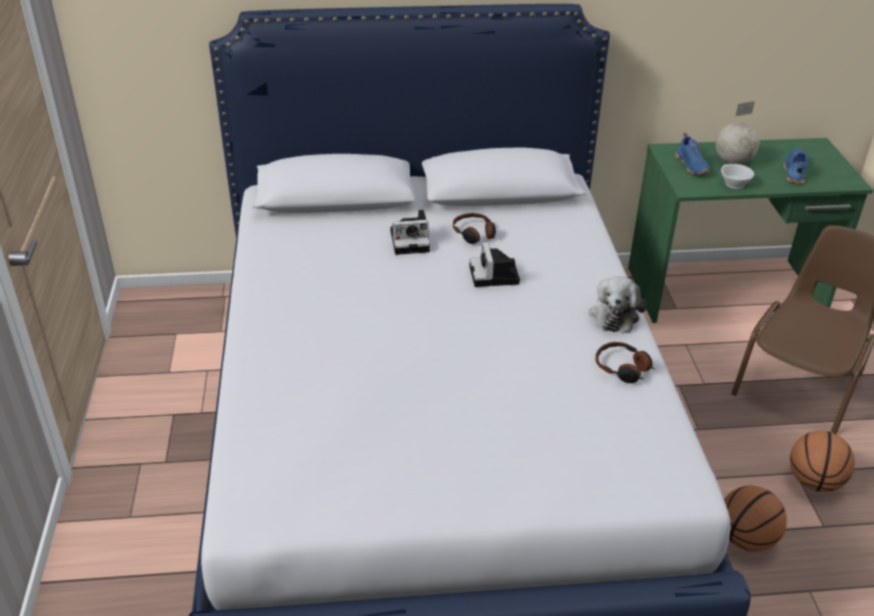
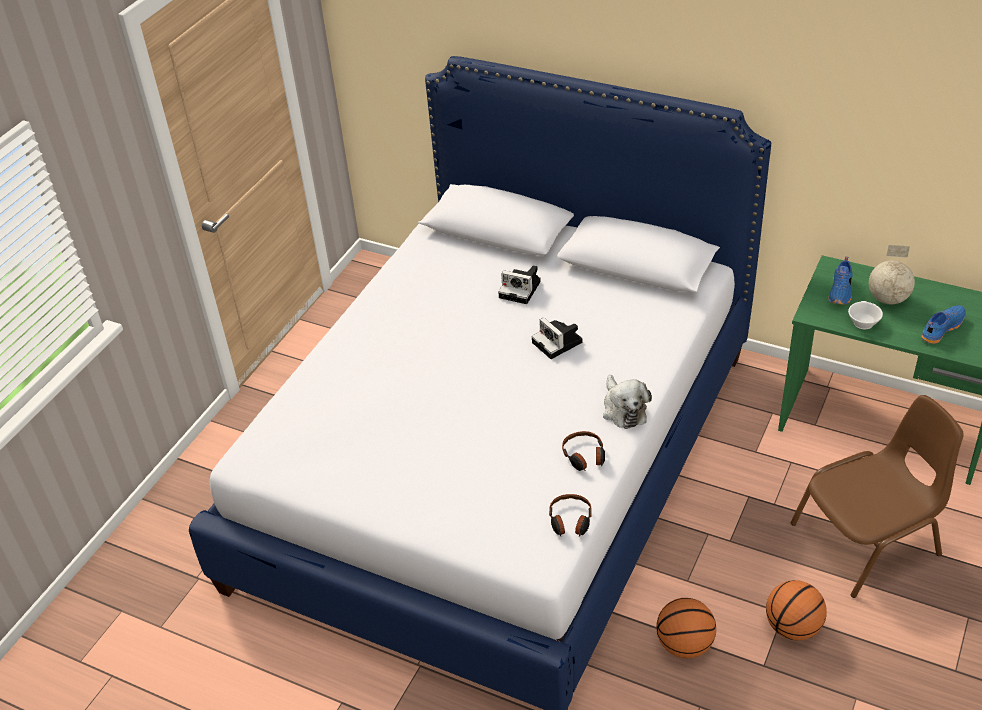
camera: 35 degrees right, 5 degrees up
(474, 234) = (577, 299): headphones -> headphones (570, 521)
(495, 276) = (559, 343): camera -> camera turned 60 degrees counterclockwise
(614, 314) = (623, 409): plush toy -> plush toy turned 60 degrees counterclockwise

